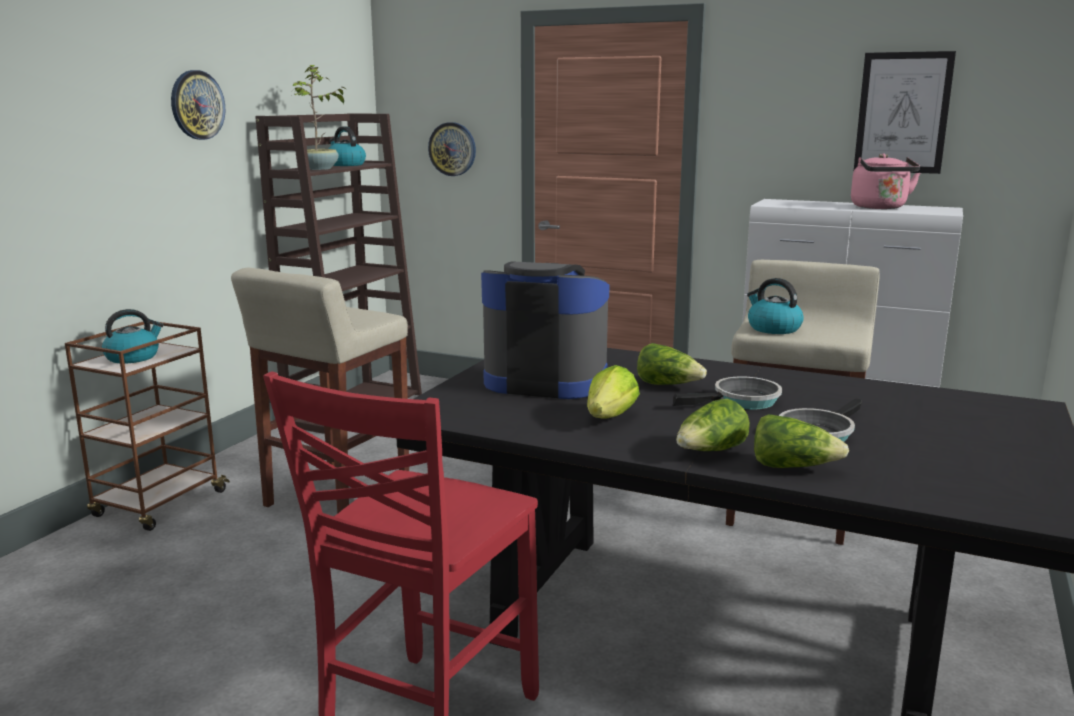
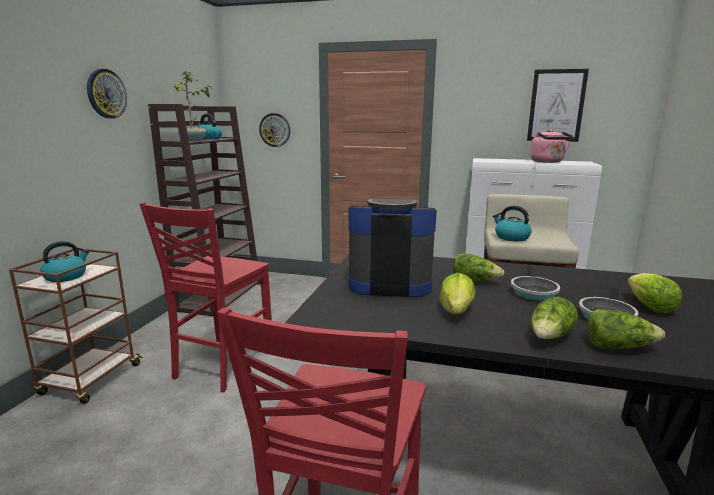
camera: 10 degrees left, 0 degrees up
(335, 500) = (221, 366): beige stool -> red chair
(741, 401) = (532, 292): frying pan -> frying pan turned 135 degrees clockwise
(896, 428) = (649, 307): none -> lettuce

